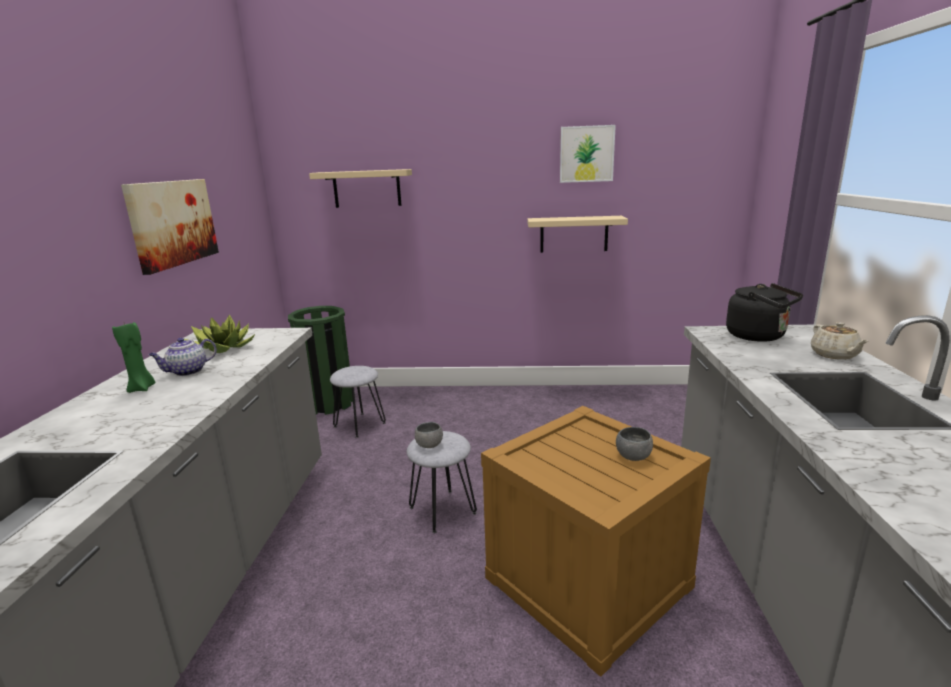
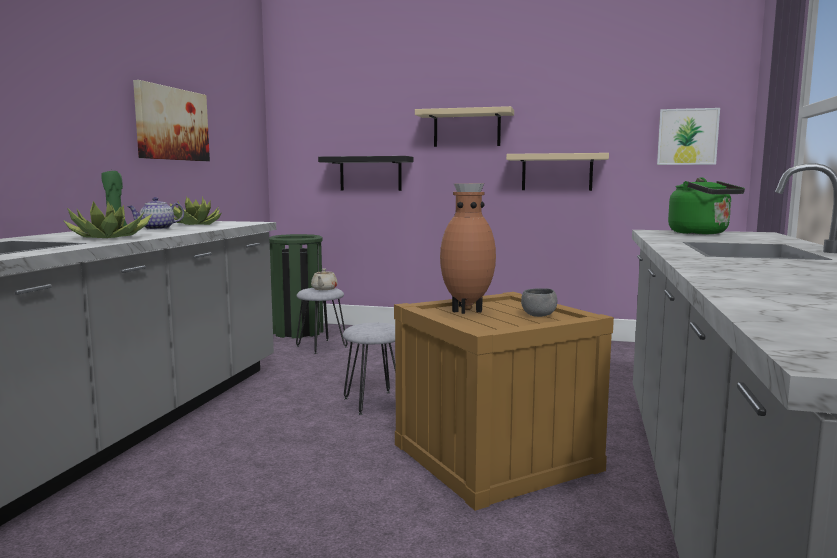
camera: 10 degrees right, 10 degrees down
(146, 423) = (110, 238): none -> potted plant
(367, 188) = (356, 123): beige shelf -> beige shelf (467, 128)
(386, 240) = (370, 173): none -> black shelf
(429, 445) = (364, 327): grey bowl -> none
(557, 453) = (467, 310): none -> brown vase
(586, 154) = (570, 92): picture -> picture (687, 137)
(759, 336) = (702, 233): black kettle -> green kettle
(834, 355) = (766, 239): beige teapot -> beige teapot (324, 289)

